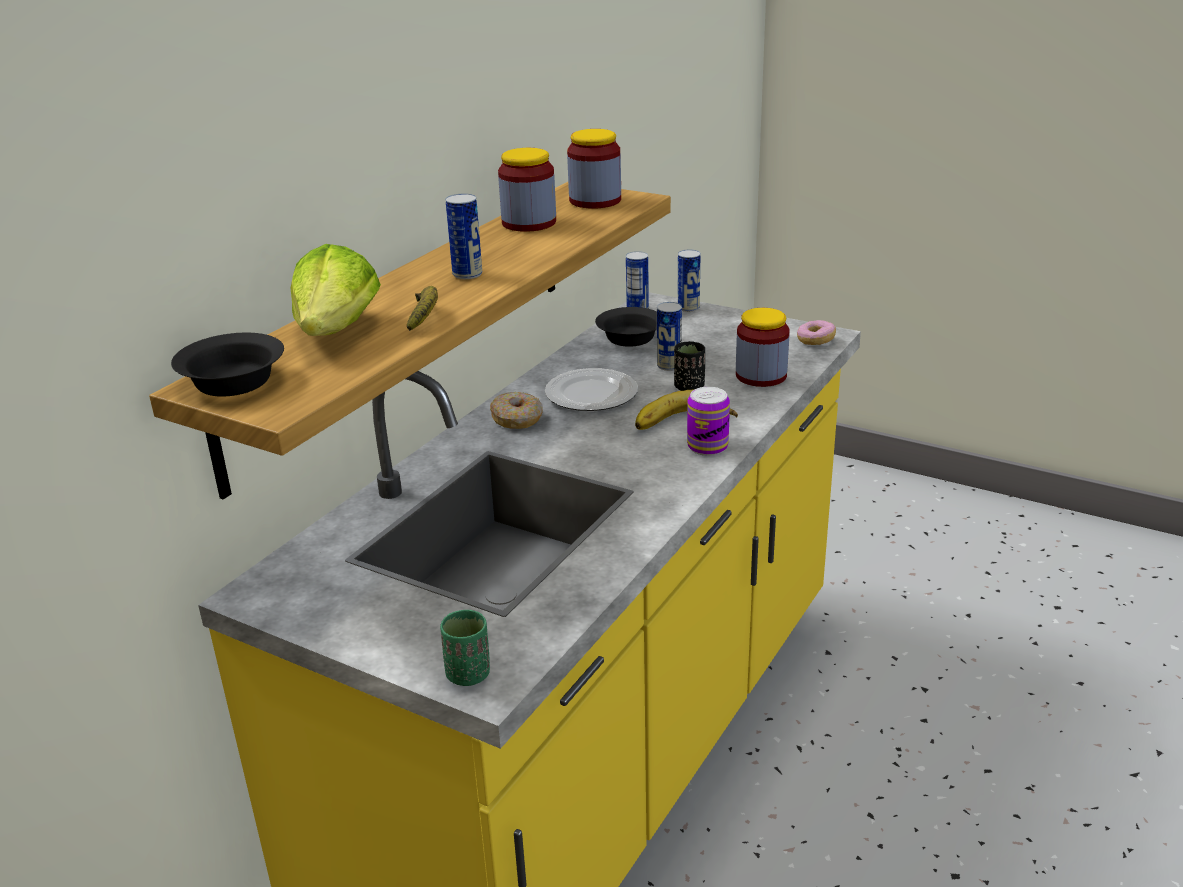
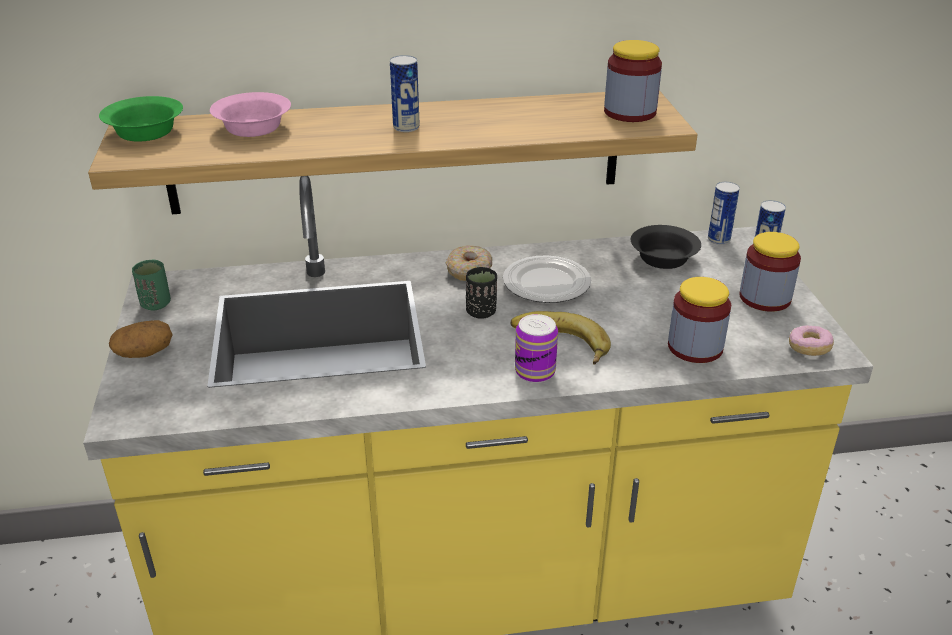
camera: 50 degrees right, 5 degrees up
(236, 382) = (147, 133): black bowl -> green bowl
(337, 331) = (255, 128): lettuce -> pink bowl
(383, 639) = (144, 353): none -> potato
(424, 317) = (311, 143): banana -> none
(468, 675) = (129, 404): green cup -> green cup (156, 304)
(529, 223) = (540, 109): jar -> jar (765, 298)
(669, 366) = (644, 296): can -> none
(689, 387) = (621, 321): black cup -> black cup (481, 312)

